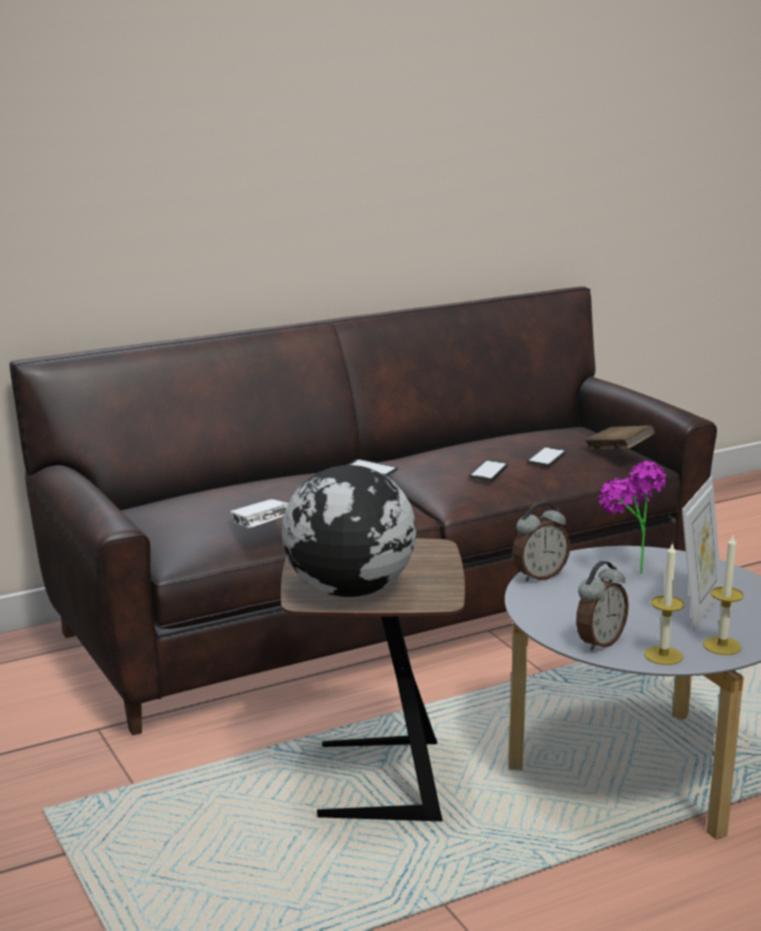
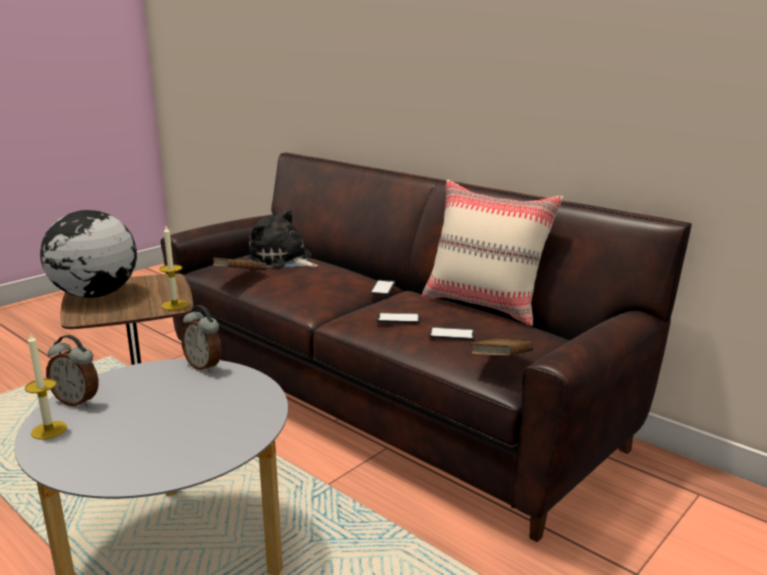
camera: 70 degrees right, 0 degrees up
(215, 501) = (282, 259): none -> plush toy
(261, 530) = (240, 276): white book -> brown book
(470, 435) = (484, 305): none -> beige pillow
(625, 570) = (225, 398): potted plant -> none
(697, 609) = (145, 438): picture frame -> none
(722, 646) = (65, 456): candle -> candle (174, 305)

